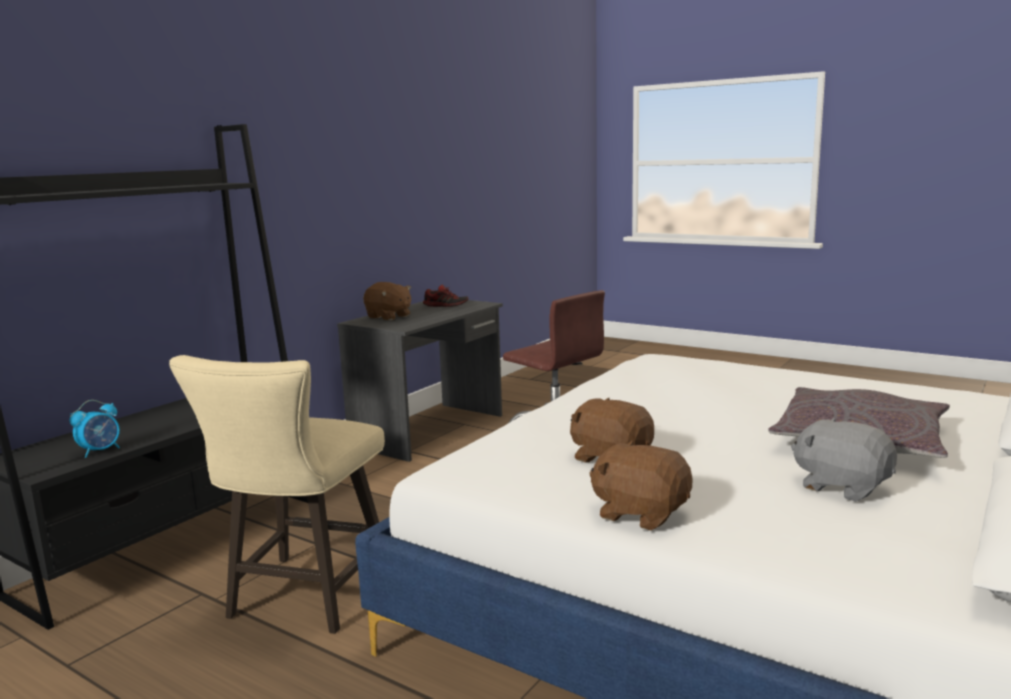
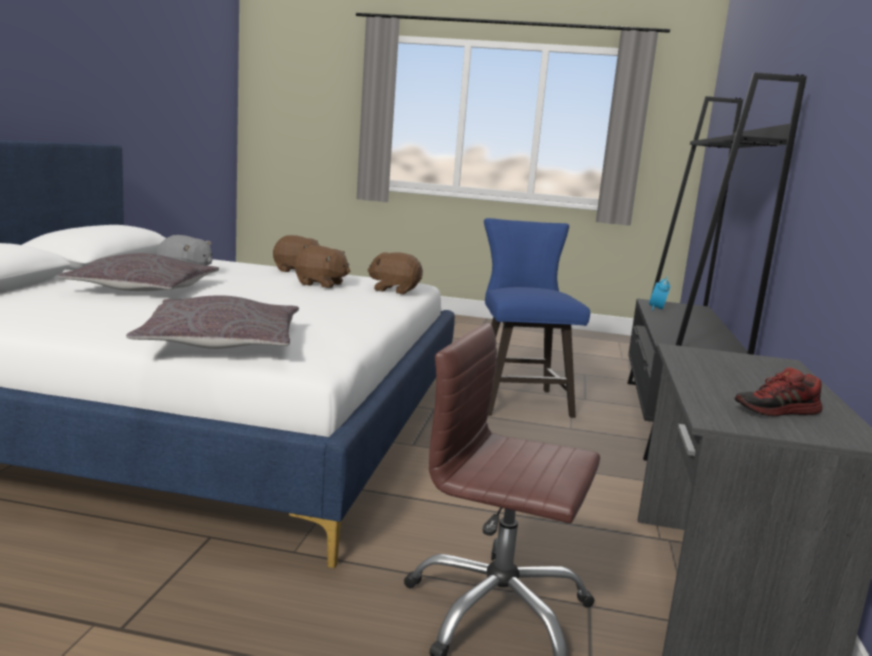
camera: 155 degrees right, 0 degrees up
(304, 600) = (519, 400): beige stool -> blue stool
(388, 317) = (771, 373): brown plush toy -> brown plush toy (394, 290)
(722, 368) = (221, 342): none -> grey pillow

